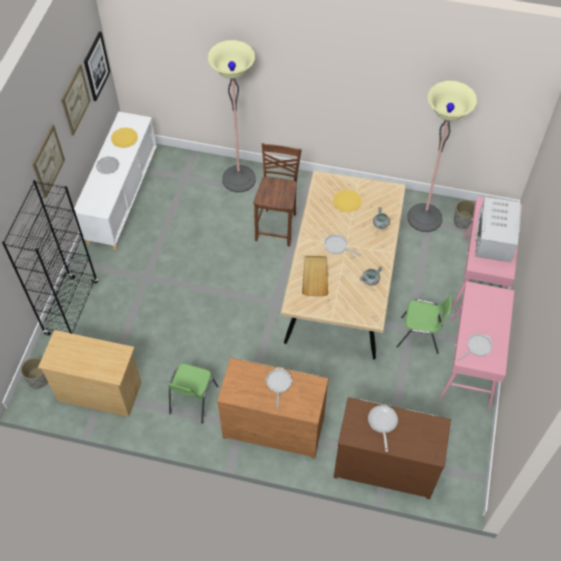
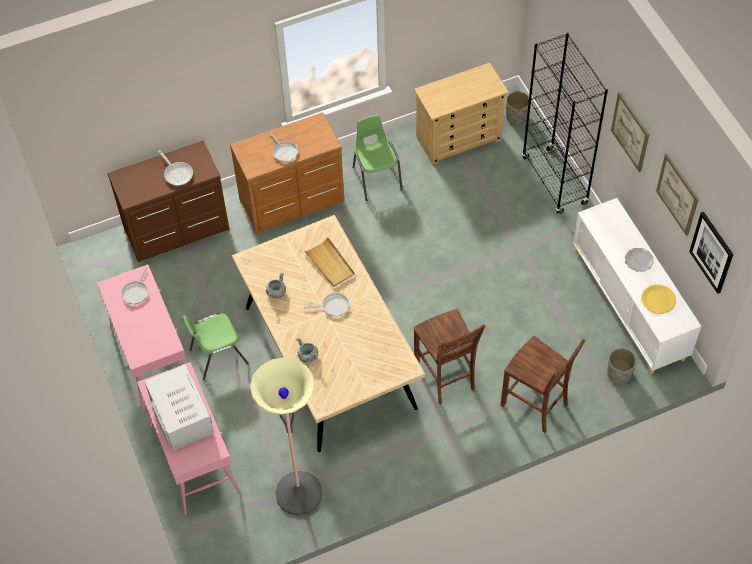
camera: 145 degrees right, 0 degrees up
(239, 179) = (535, 405): floor lamp -> brown chair
(347, 201) = (361, 359): yellow plate -> none
(463, 221) = (253, 517): grey planter -> grey planter (619, 374)

